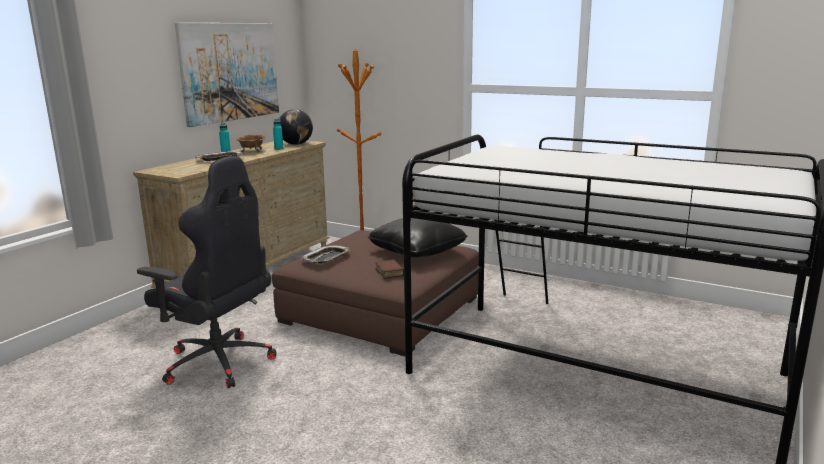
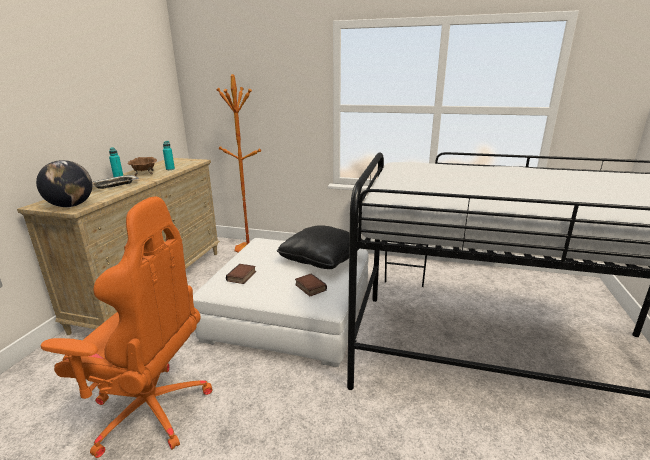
camera: 15 degrees left, 5 degrees up
(217, 362) = (150, 410): black office chair -> orange office chair
(230, 72) = (112, 96): picture -> none
(296, 144) = (184, 163): globe -> globe (71, 206)
(326, 258) = (242, 276): tray -> book
(381, 310) = (291, 312): brown ottoman -> white ottoman

